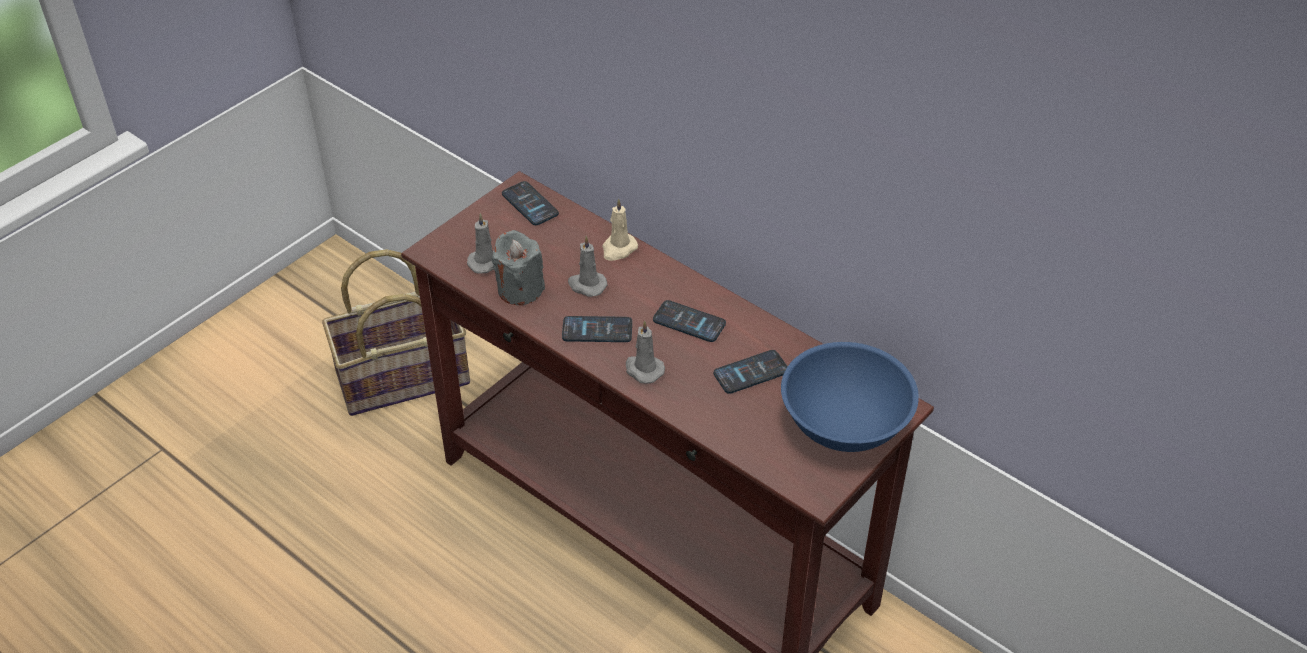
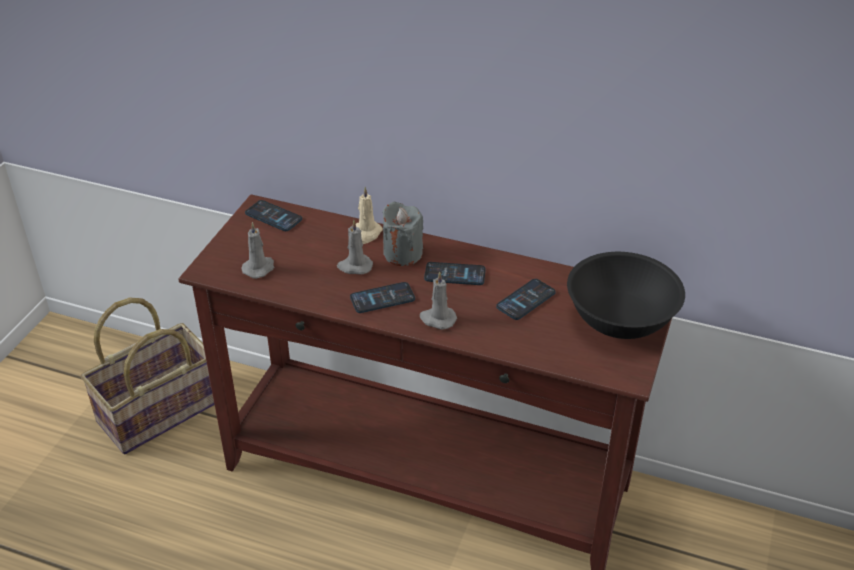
camera: 20 degrees left, 5 degrees down
(520, 289) = (299, 283): grey candle -> grey candle (402, 253)
(843, 423) = (619, 319): blue bowl -> black bowl

